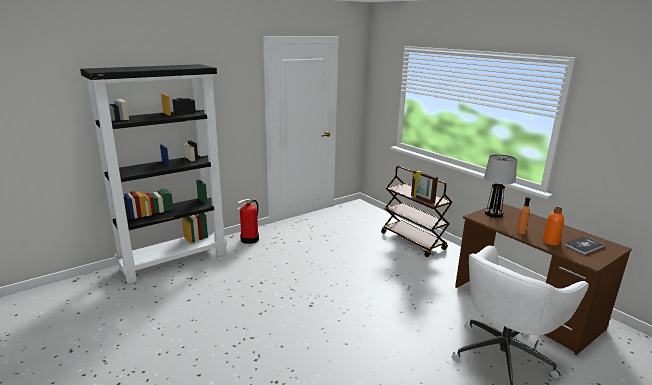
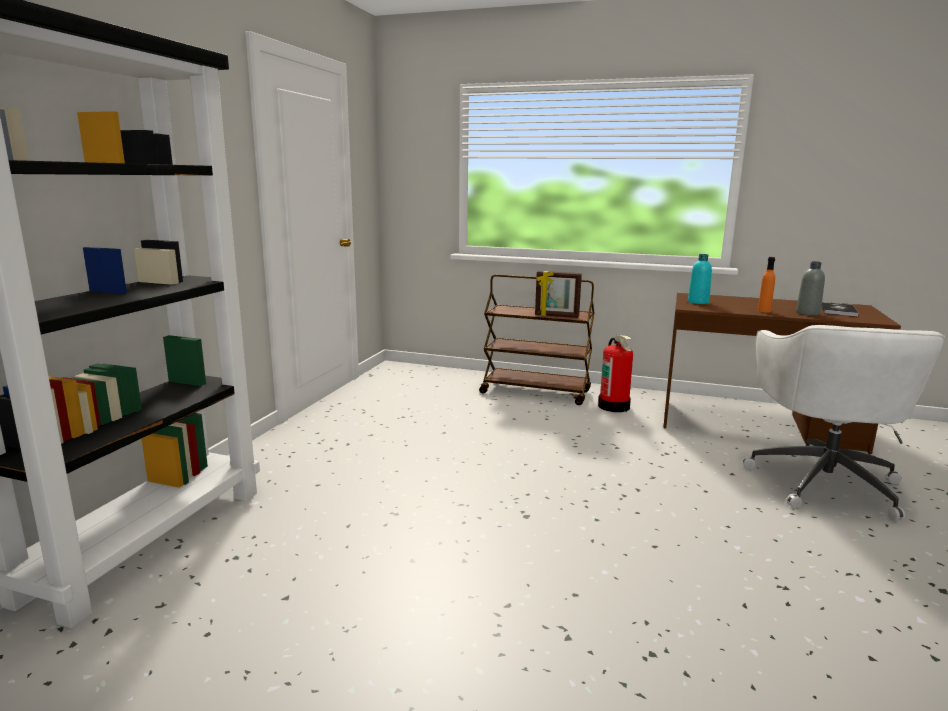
camera: 35 degrees left, 5 degrees down
(250, 239) = (275, 456): fire extinguisher -> fire extinguisher (614, 406)
(493, 213) = (698, 302): table lamp -> turquoise bottle
(550, 242) = (807, 313): orange bottle -> grey bottle

